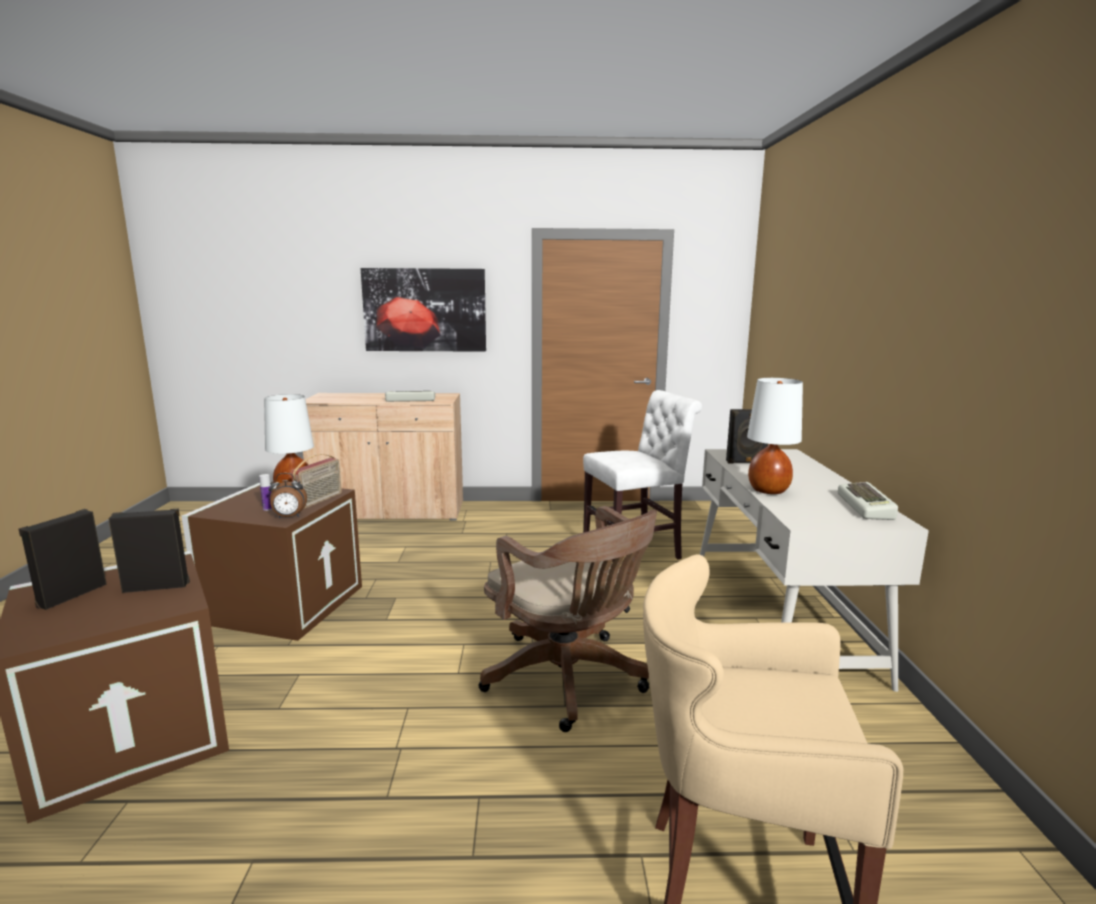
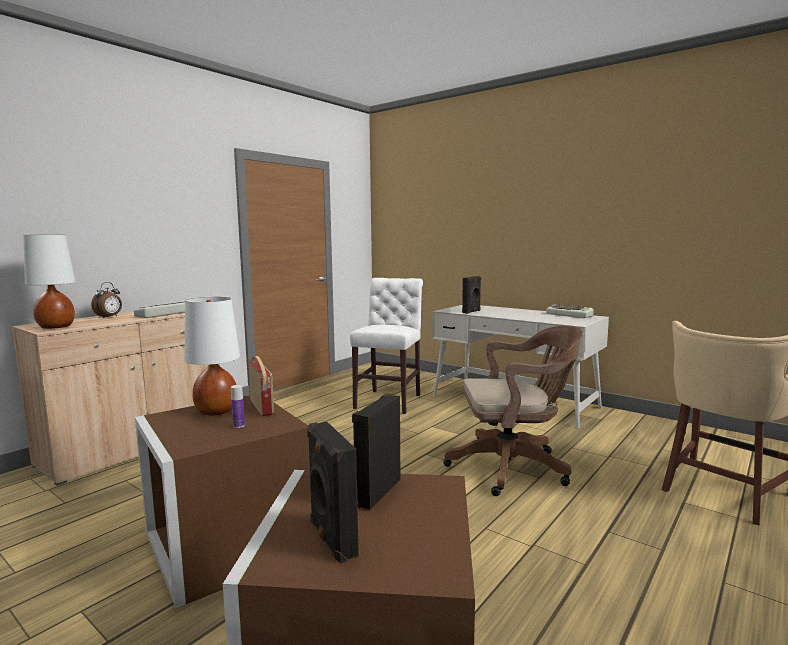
camera: 50 degrees left, 5 degrees down
(289, 517) = (283, 422): alarm clock -> alarm clock (109, 317)
(425, 310) = (142, 221): picture -> none
(769, 491) = (524, 318): white table lamp -> white table lamp (56, 327)

